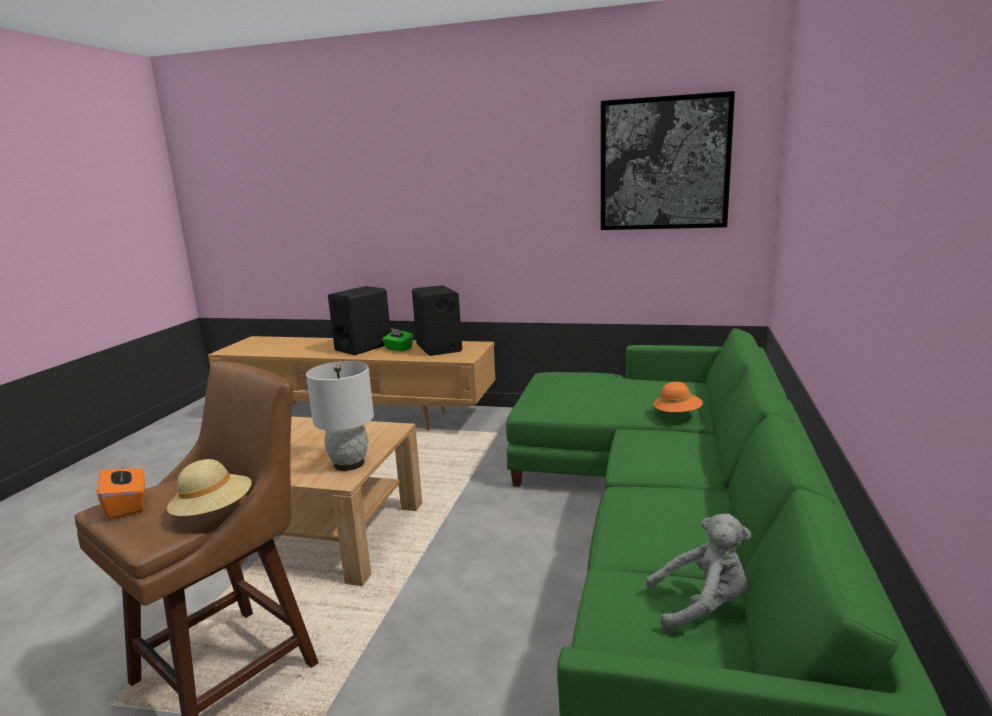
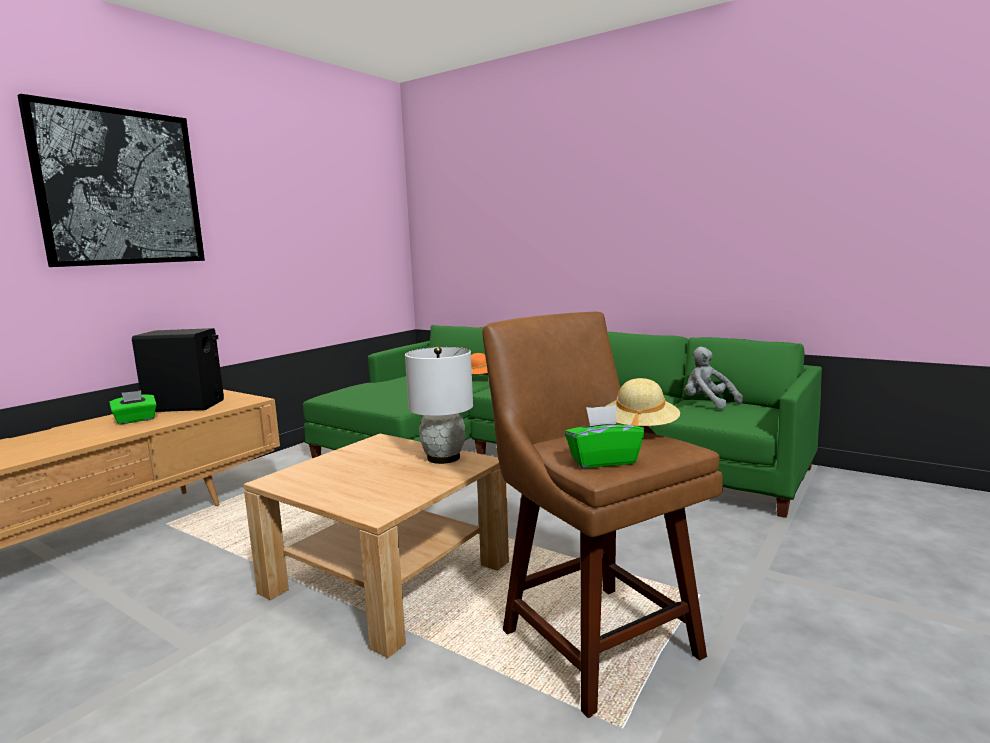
camera: 70 degrees left, 5 degrees down
(127, 506) = (603, 460): orange tissue box -> green tissue box
(363, 347) = (72, 434): black speaker -> none
(664, 164) = (344, 200): picture -> picture (120, 187)
(702, 607) = (707, 403): grey plush toy -> grey plush toy turned 60 degrees counterclockwise

